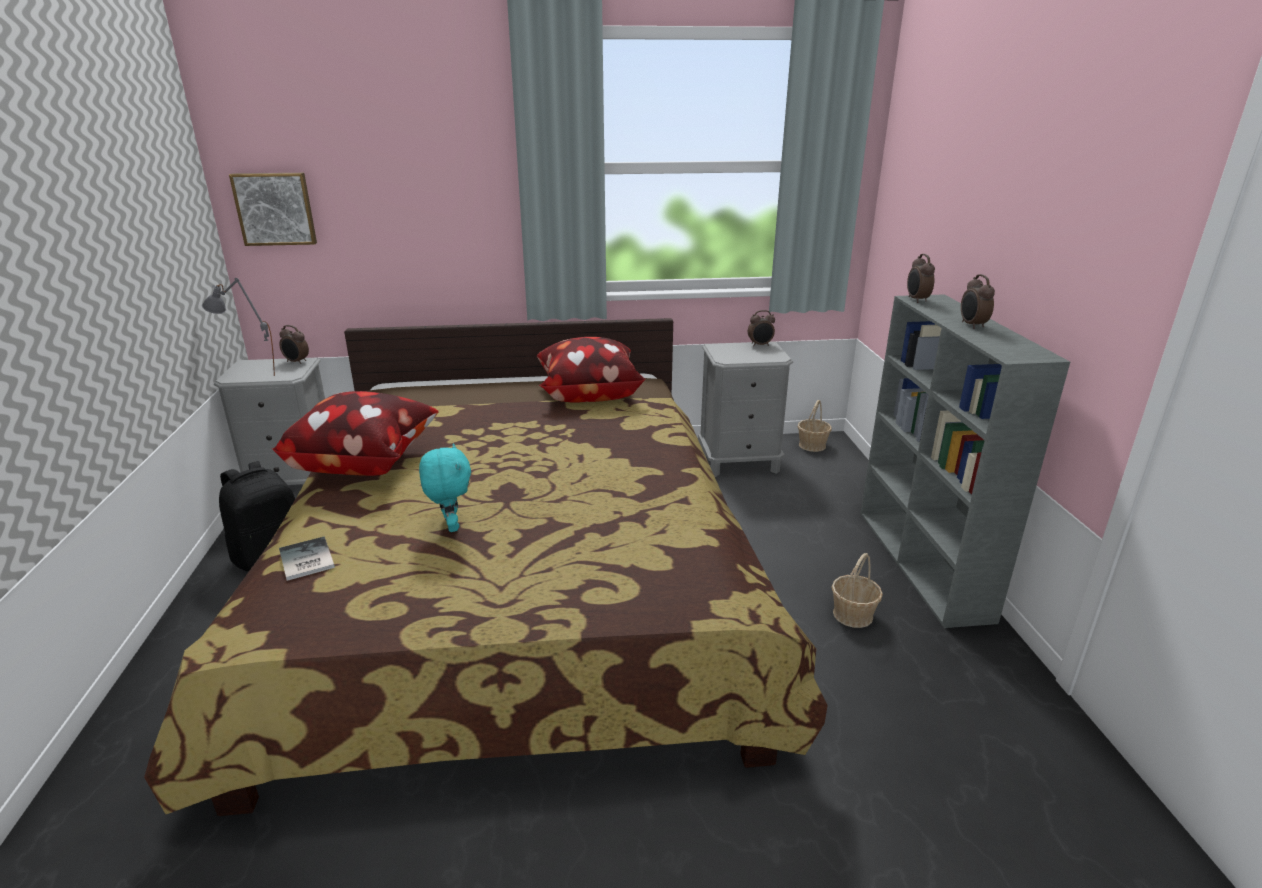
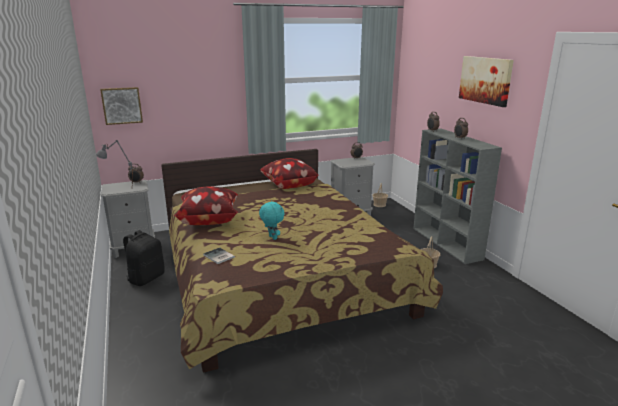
camera: 15 degrees left, 5 degrees down
(1055, 180) = (485, 80): none -> picture

